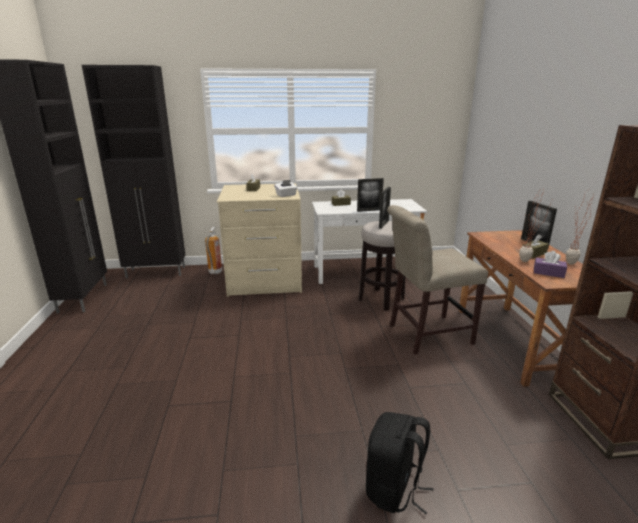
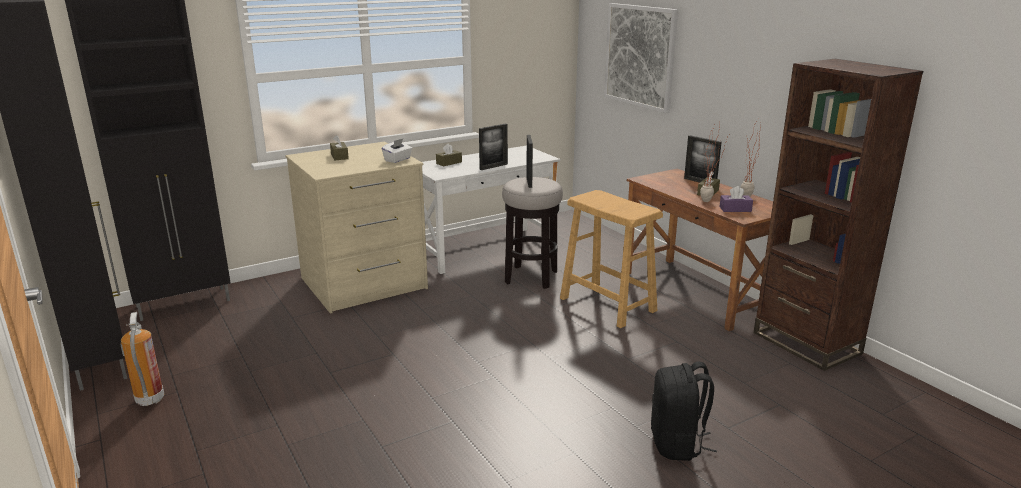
camera: 25 degrees left, 0 degrees up
(215, 272) = (279, 286): fire extinguisher -> fire extinguisher (150, 400)
(425, 334) = (607, 304): beige chair -> beige stool
(508, 131) = (640, 56): none -> picture

